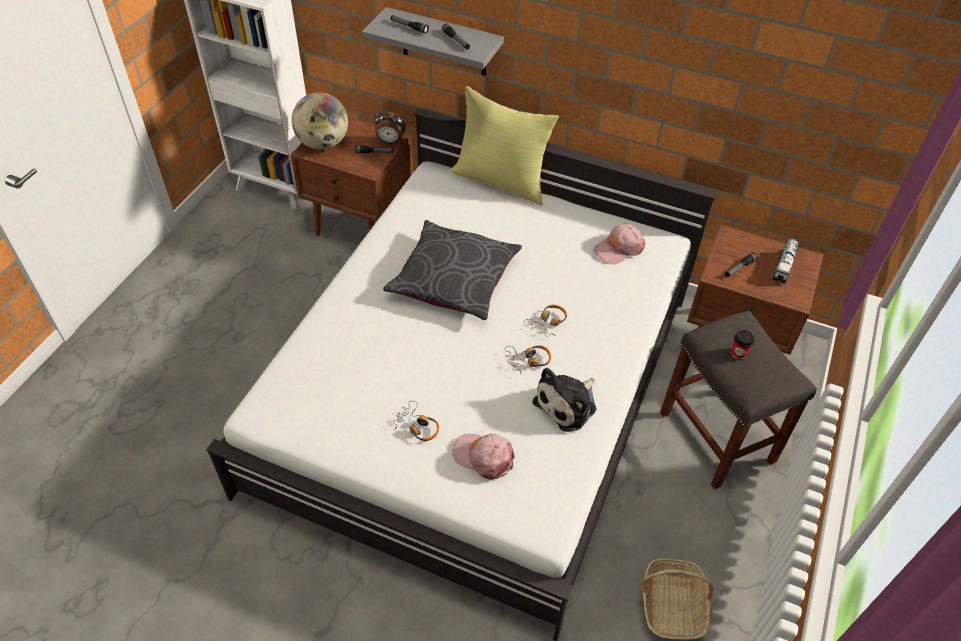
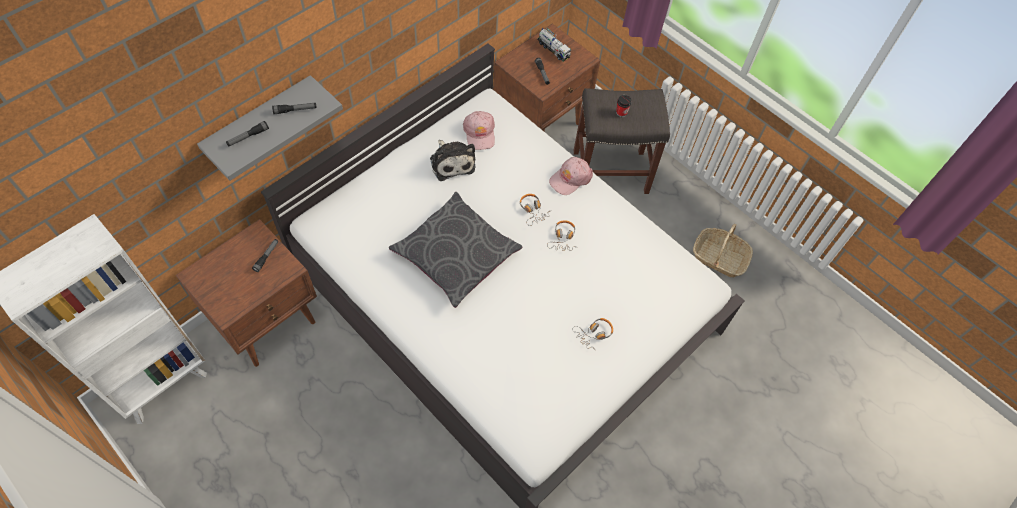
camera: 70 degrees left, 10 degrees up
(323, 143) = (224, 296): globe -> none
(390, 142) = (259, 239): alarm clock -> none
(484, 457) = (637, 300): pink cap -> pink cap (570, 178)
(501, 180) = (357, 176): yellow pillow -> none
(568, 404) = (612, 230): plush toy -> plush toy (451, 162)

